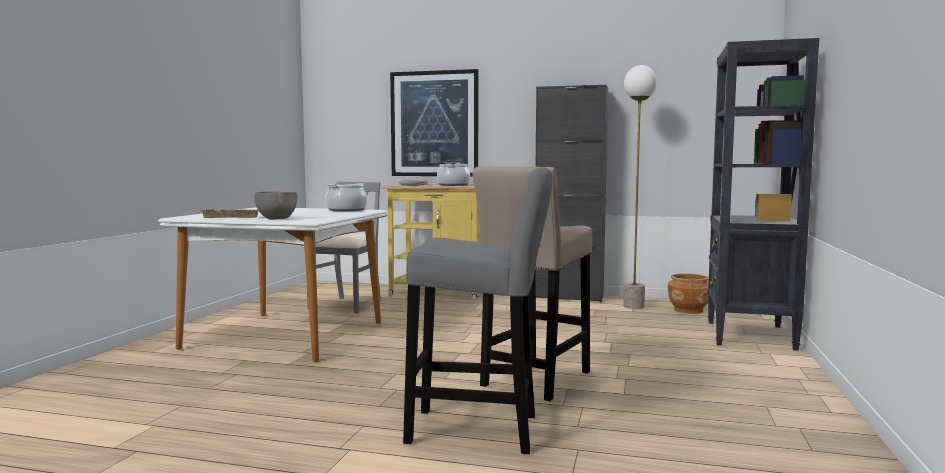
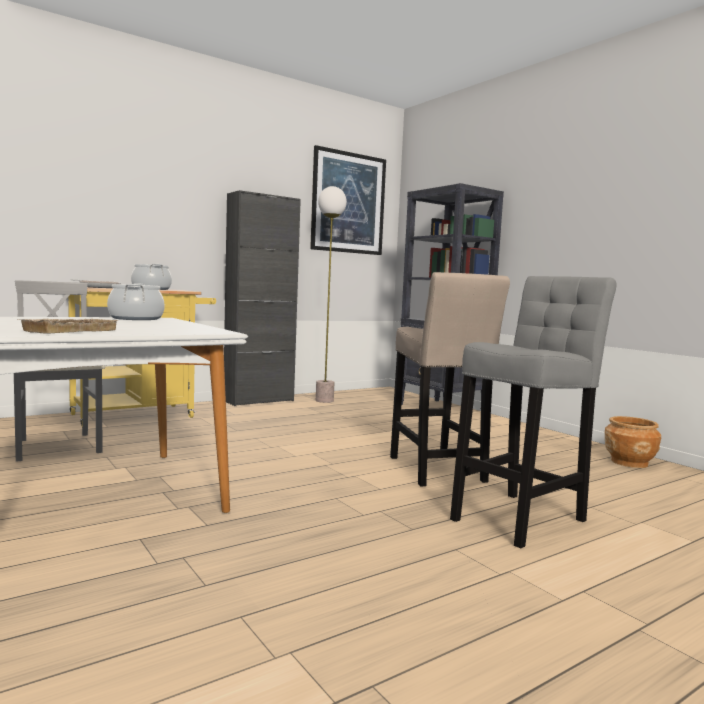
camera: 50 degrees left, 0 degrees up
(277, 219) = (159, 331): grey bowl -> none
(434, 124) = (102, 214): picture -> picture (348, 203)
(688, 310) = (364, 398): brown planter -> brown planter (629, 462)

